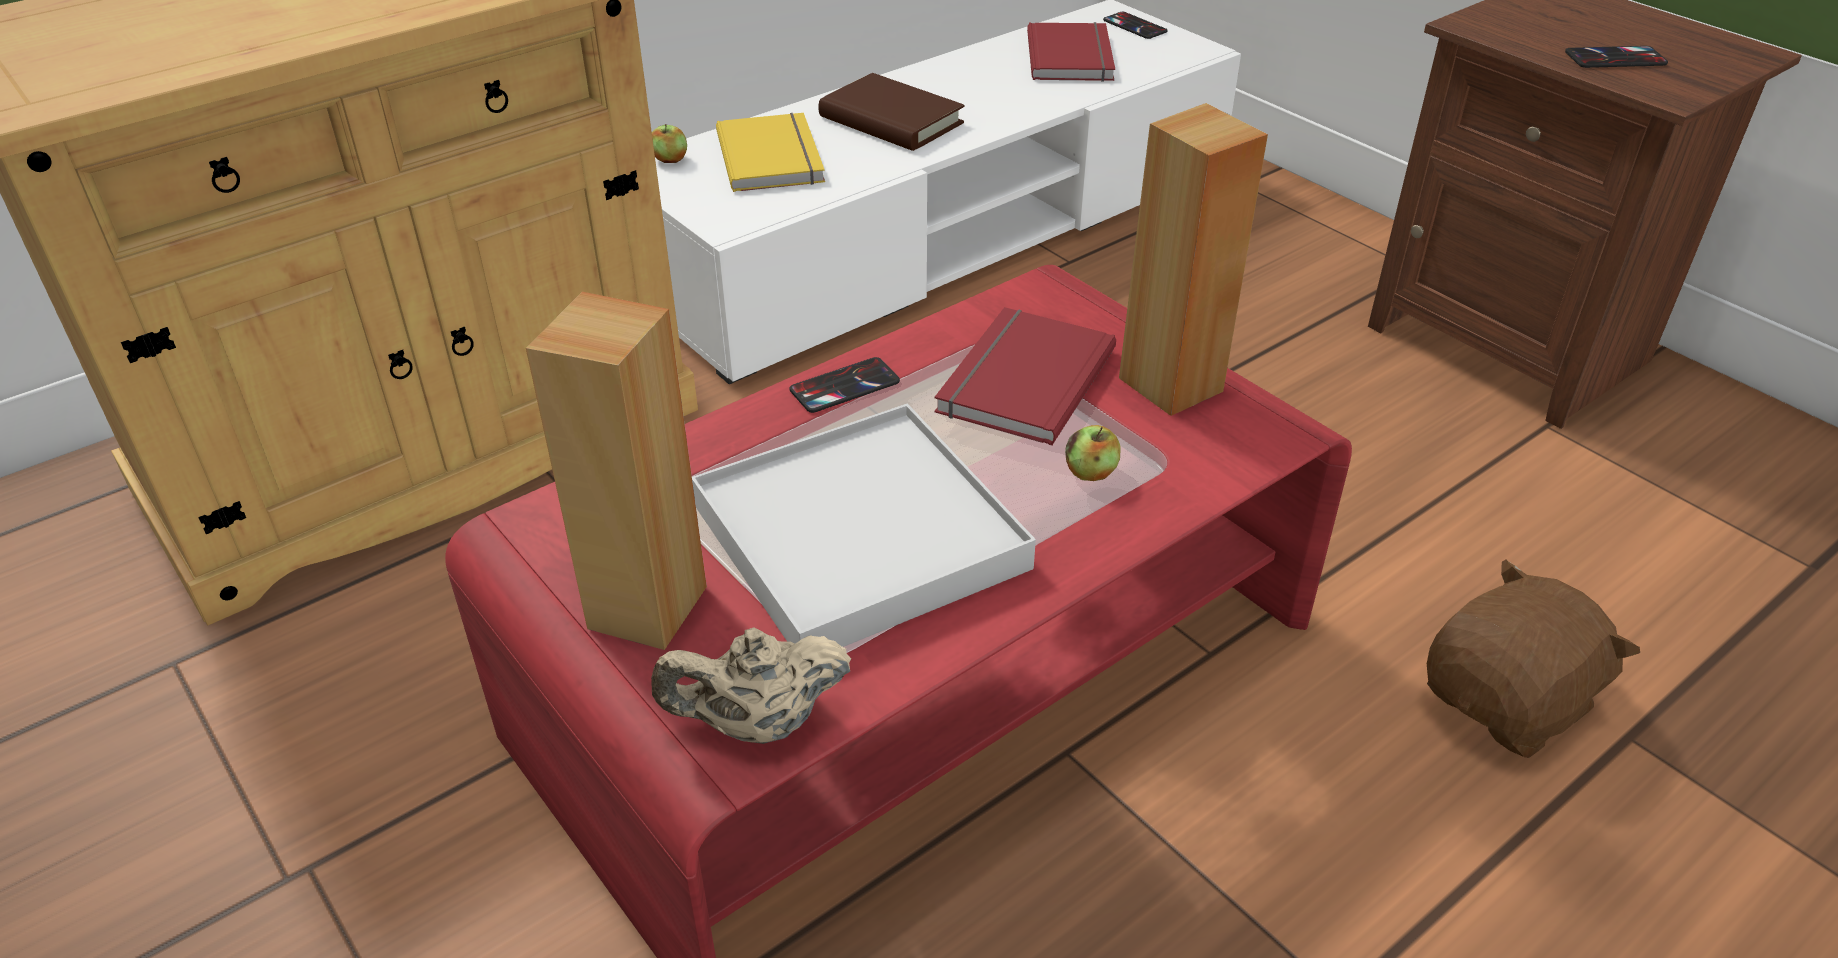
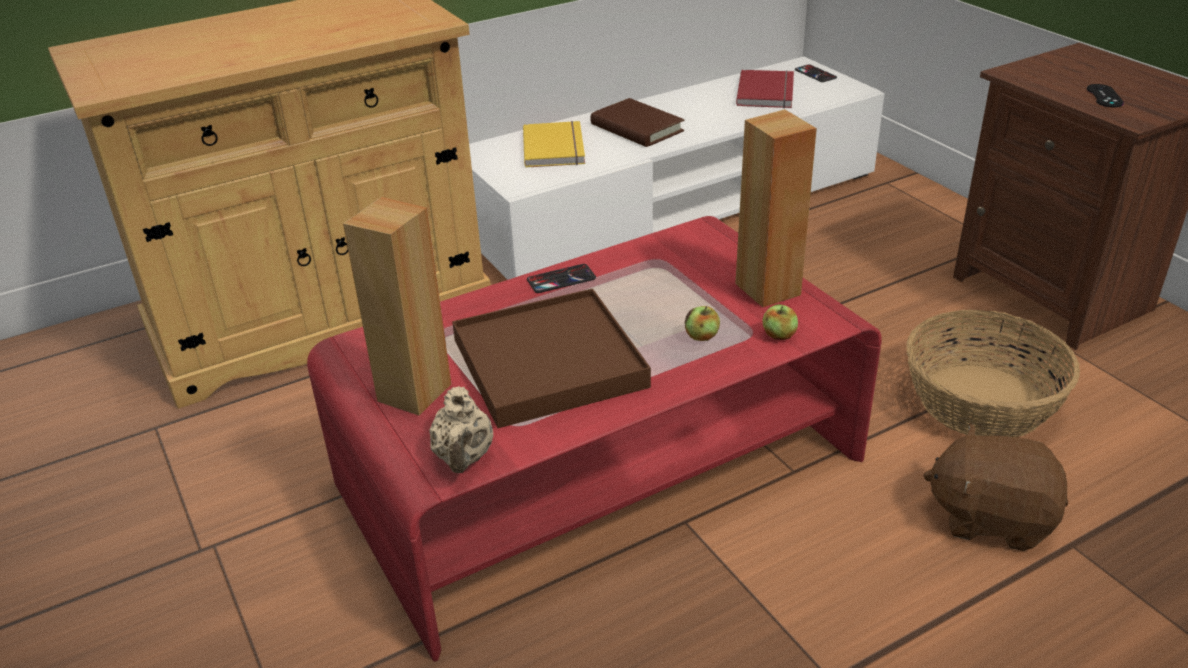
camera: 10 degrees right, 5 degrees down
(670, 159) = (490, 147): apple -> apple (779, 335)
(758, 724) = (464, 458): beige teapot -> beige teapot turned 90 degrees counterclockwise
(858, 537) = (548, 363): white tray -> brown tray
(1020, 380) = (672, 281): red book -> none
(1449, 518) = (980, 400): none -> basket
(1508, 703) = (991, 517): brown plush toy -> brown plush toy turned 135 degrees counterclockwise
(1615, 58) = (1104, 96): phone -> black game controller

